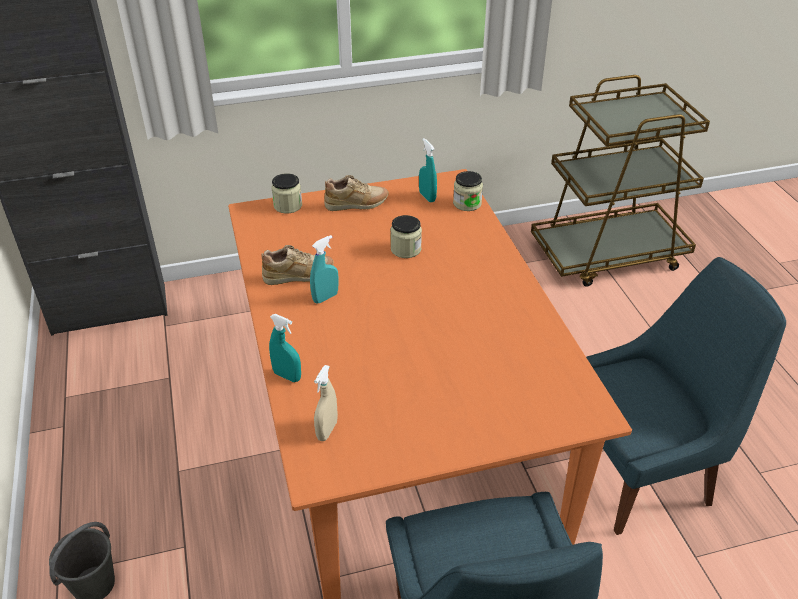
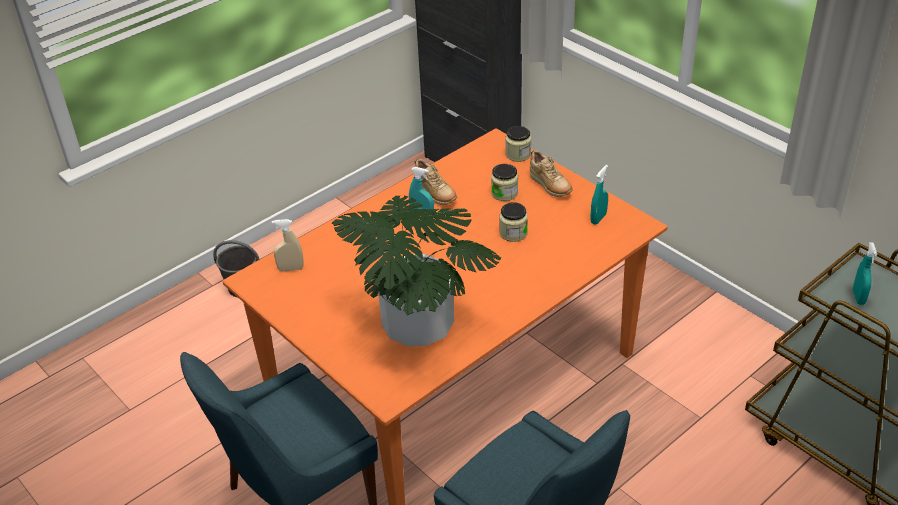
camera: 65 degrees right, 0 degrees up
(287, 376) = (329, 232): turquoise spray bottle -> turquoise spray bottle (858, 297)
(467, 203) = (610, 244): jar -> jar (504, 193)
(500, 357) = (418, 326): none -> potted plant

